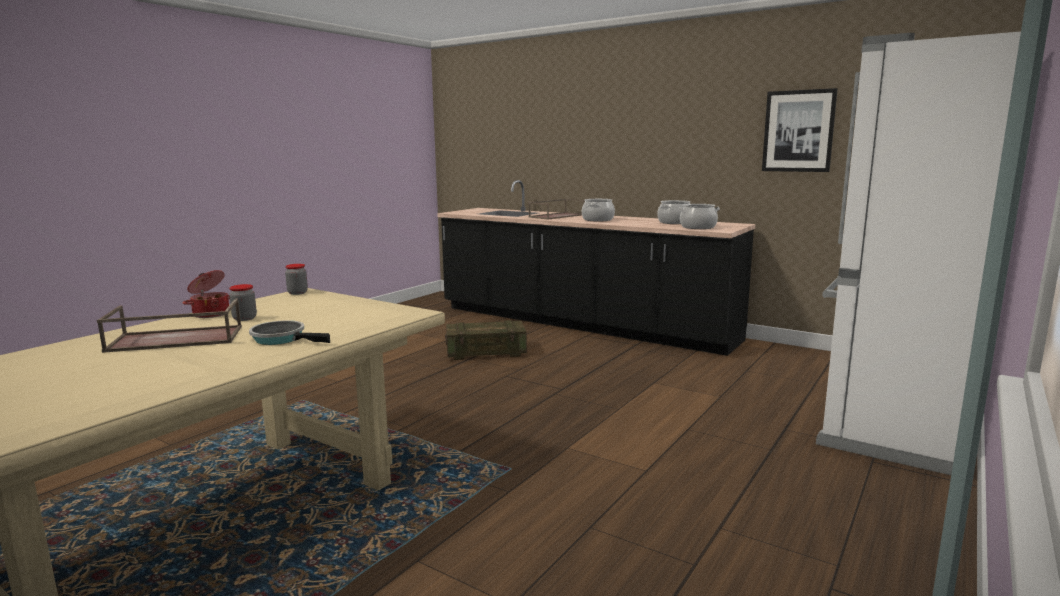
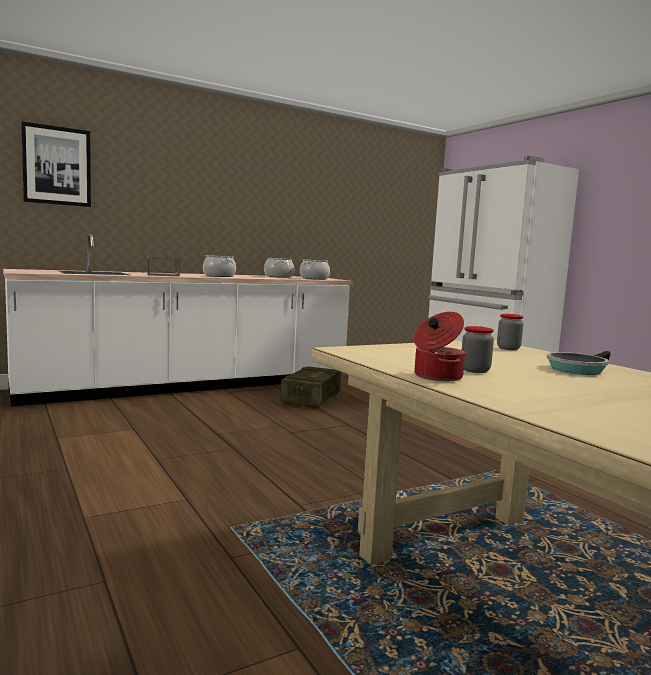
camera: 65 degrees left, 5 degrees down
(174, 339) = (571, 392): brown tray -> none
(297, 293) = (347, 351): jar -> jar (508, 348)
(486, 352) = (210, 425): crate -> crate (311, 398)
(580, 324) = (192, 386): black counter -> white counter
(798, 131) = (342, 208): picture -> picture (57, 166)

